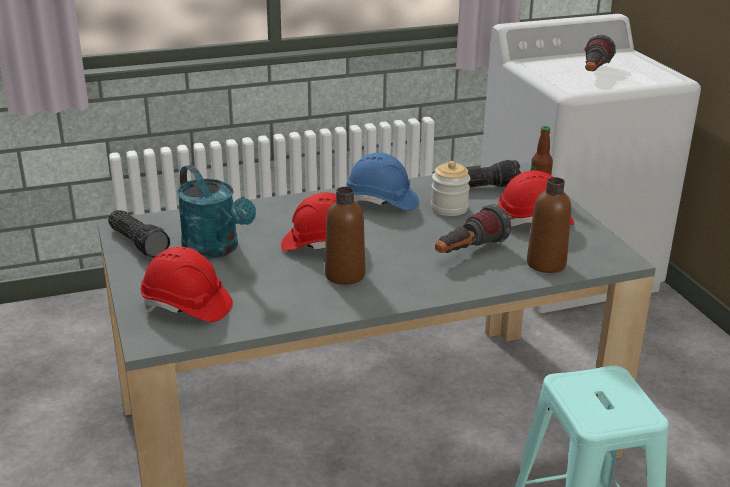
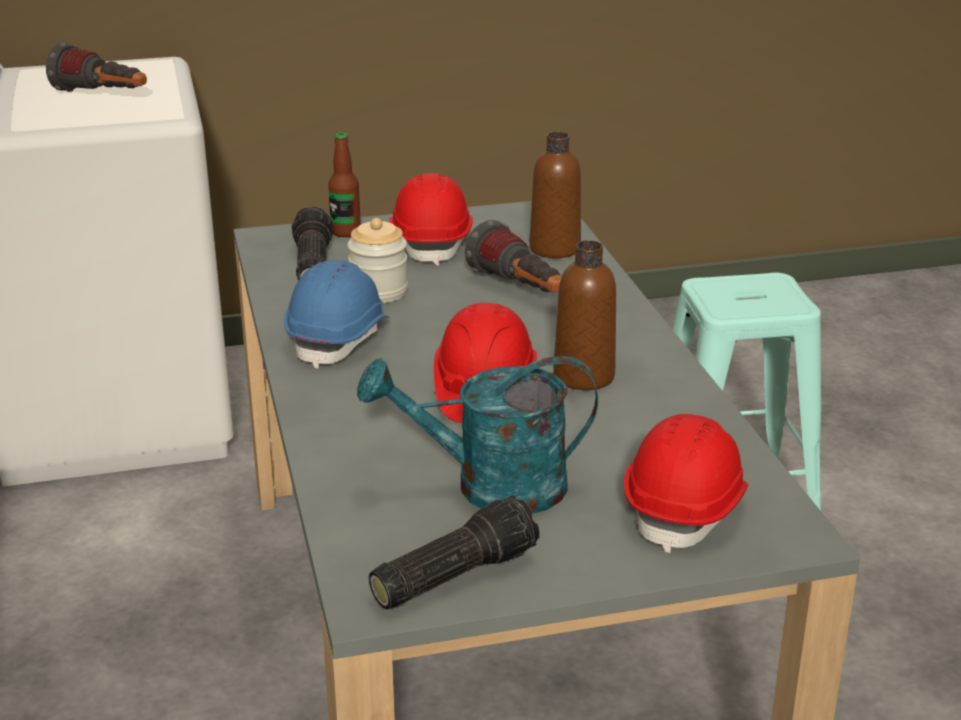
camera: 85 degrees left, 0 degrees up
(216, 249) = (490, 487): turquoise watering can -> turquoise watering can turned 150 degrees counterclockwise

